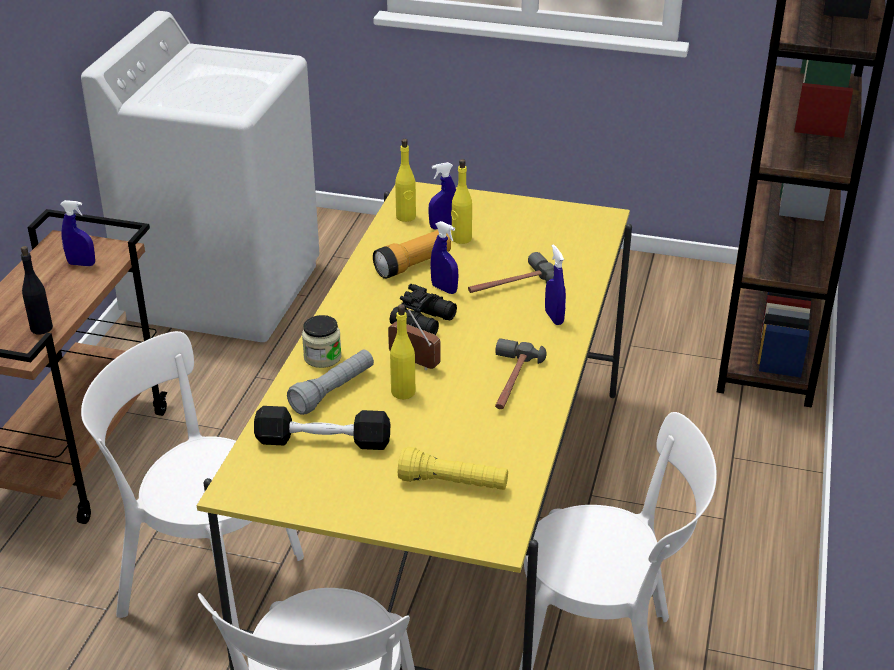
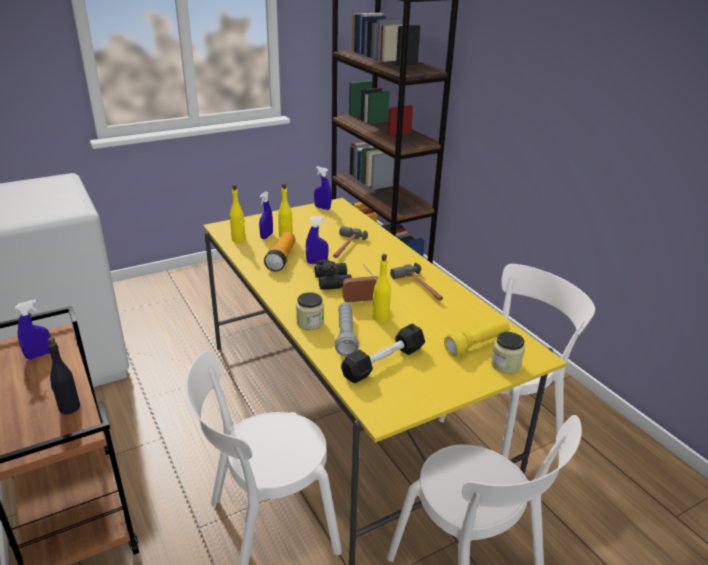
camera: 45 degrees left, 5 degrees down
(444, 524) = (505, 365): none -> jar
(554, 317) = (389, 252): blue spray bottle -> blue spray bottle (322, 208)

